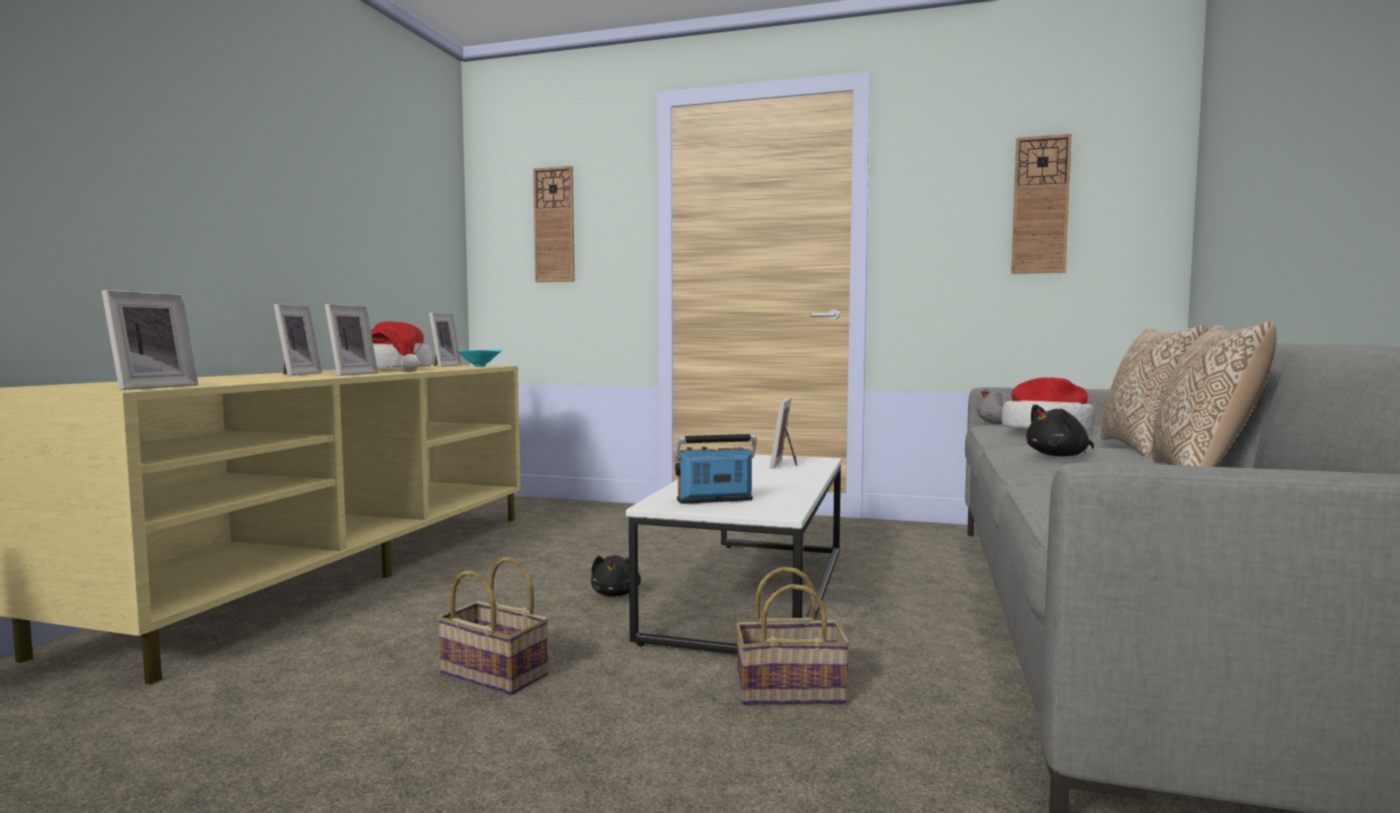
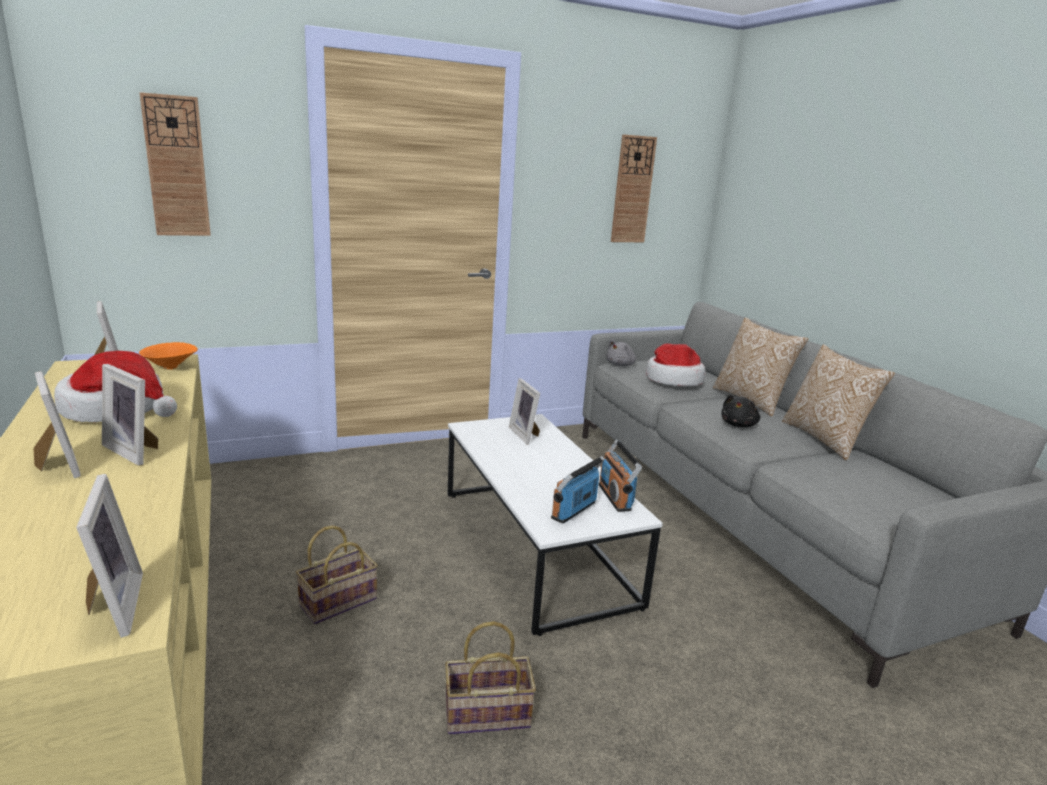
camera: 40 degrees left, 15 degrees up
(348, 374) = (135, 451): picture frame -> picture frame turned 150 degrees clockwise
(480, 366) = (172, 368): turquoise bowl -> orange bowl
(616, 594) = (447, 584): black plush toy -> none
(786, 501) = (615, 497): none -> radio
(792, 690) = (670, 635): basket -> basket (339, 600)

